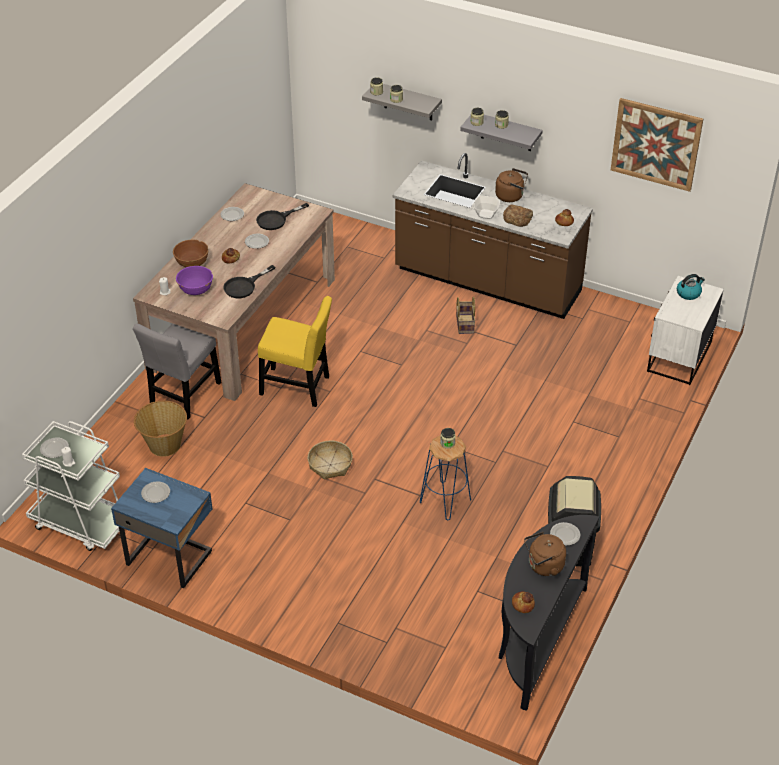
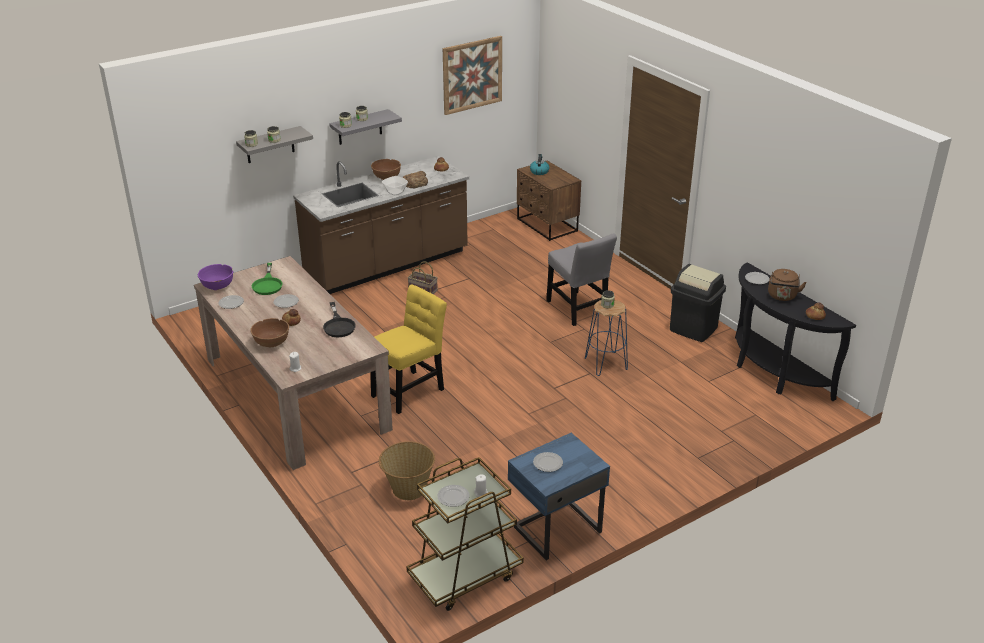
camera: 60 degrees left, 10 degrees down
(81, 522) = (465, 575): white cart -> brown cart
(184, 395) = (355, 457): grey chair -> grey chair (578, 310)
(195, 289) = (312, 351): purple bowl -> purple bowl (217, 286)
(276, 219) = (267, 284): black frying pan -> green frying pan
(330, 465) = (519, 404): basket -> none
(511, 196) = (386, 177): brown kettle -> brown bowl
(678, 357) = (546, 225): white nightstand -> brown nightstand

